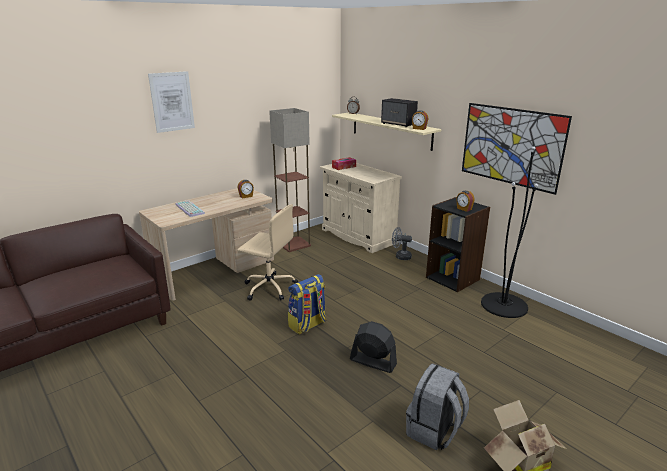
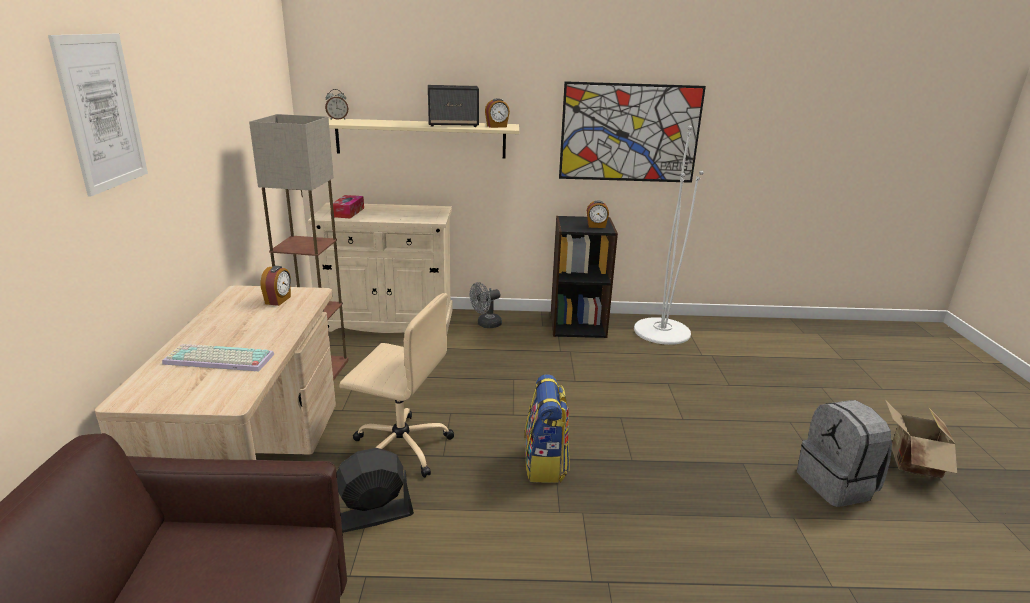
camera: 50 degrees left, 0 degrees up
(269, 287) = (400, 447): beige office chair -> beige office chair turned 45 degrees clockwise
(372, 362) = (681, 458): black fan -> black fan (372, 515)
(504, 305) = (662, 331): black floor lamp -> white floor lamp

